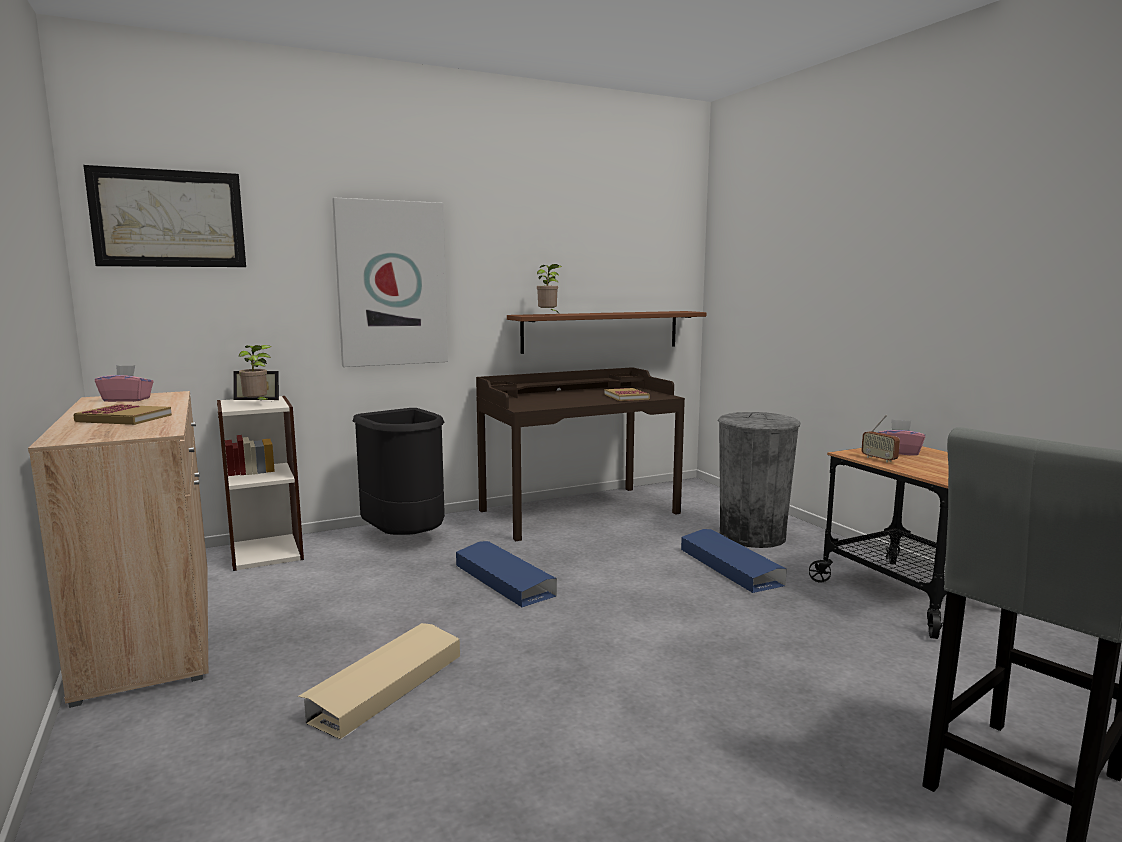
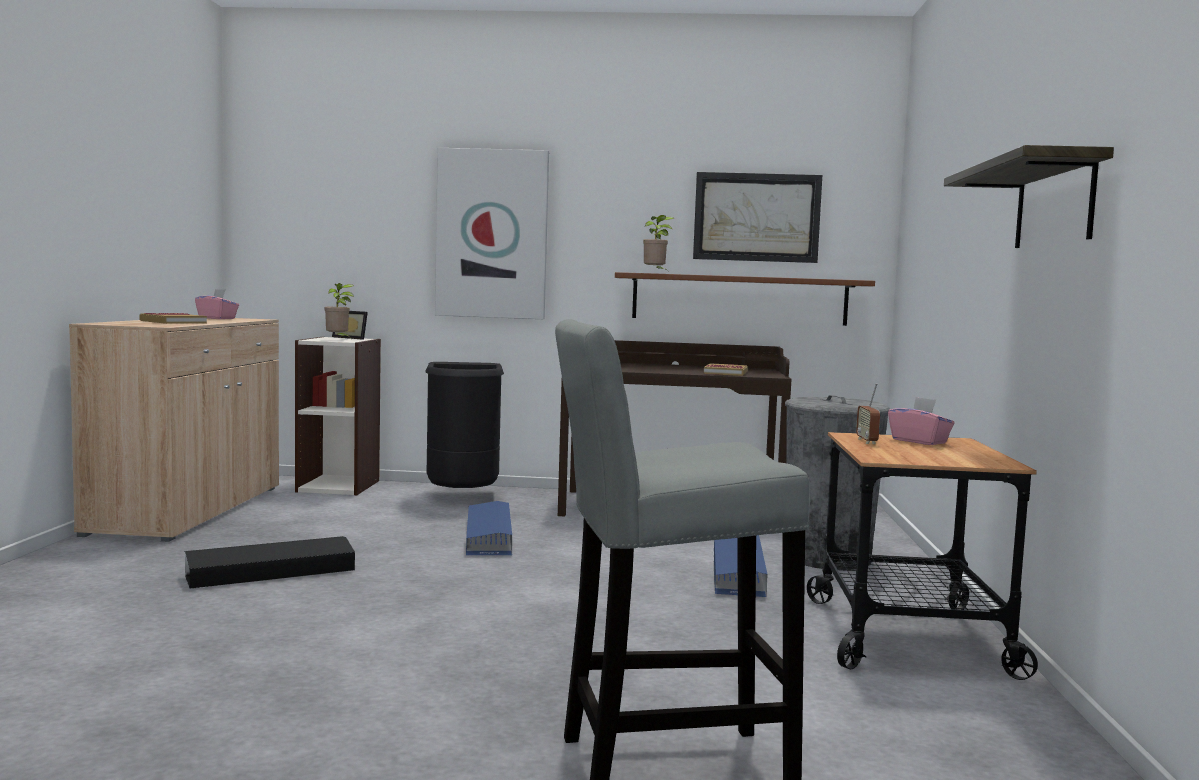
camera: 30 degrees right, 5 degrees down
(169, 219) = (299, 170): picture -> picture (756, 217)
(385, 686) = (270, 572): beige storage box -> black storage box
(1007, 277) = (1054, 204): none -> shelf

